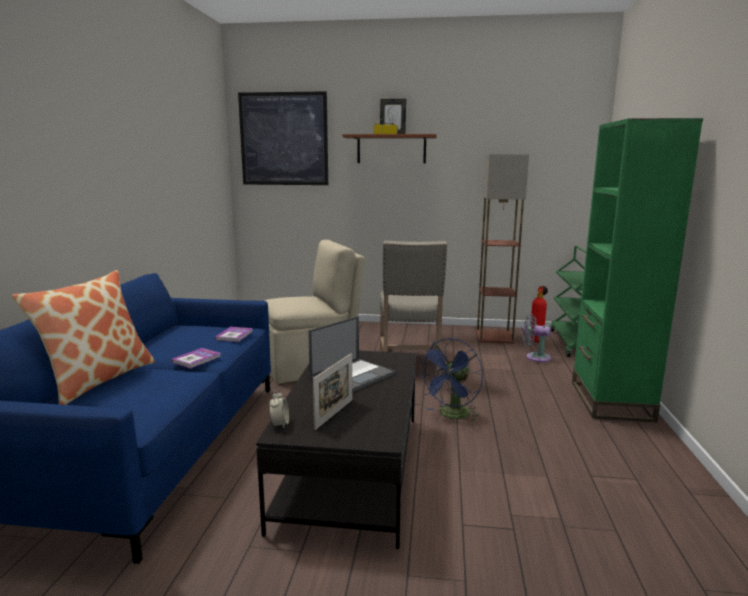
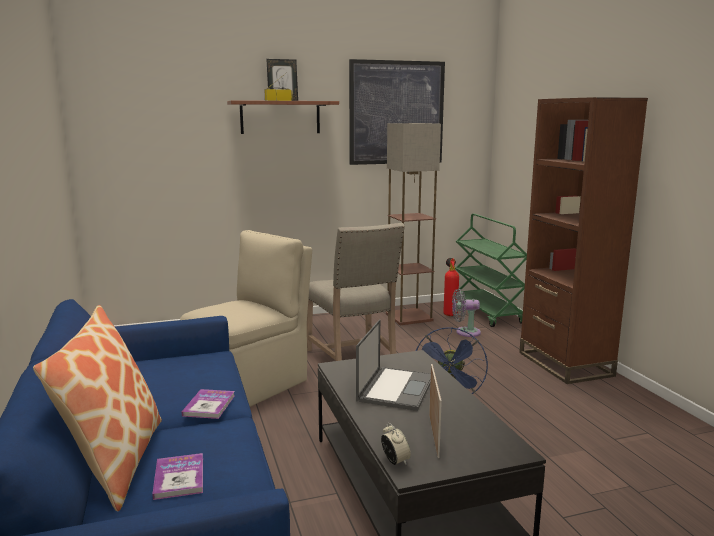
camera: 25 degrees left, 0 degrees up
(234, 335) = (212, 365): book -> book (179, 478)
(284, 139) = (143, 105): picture -> picture (396, 113)
(610, 401) = (565, 364): green bookcase -> brown bookcase

